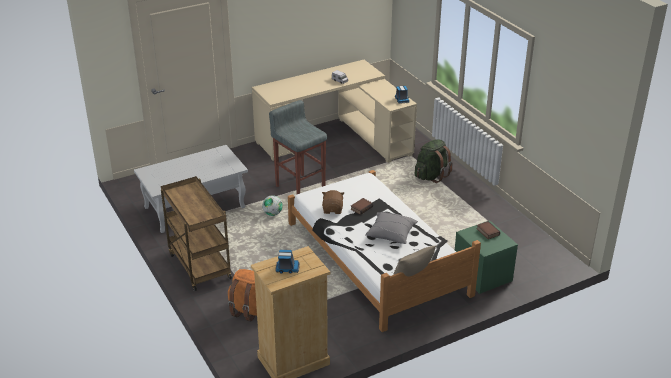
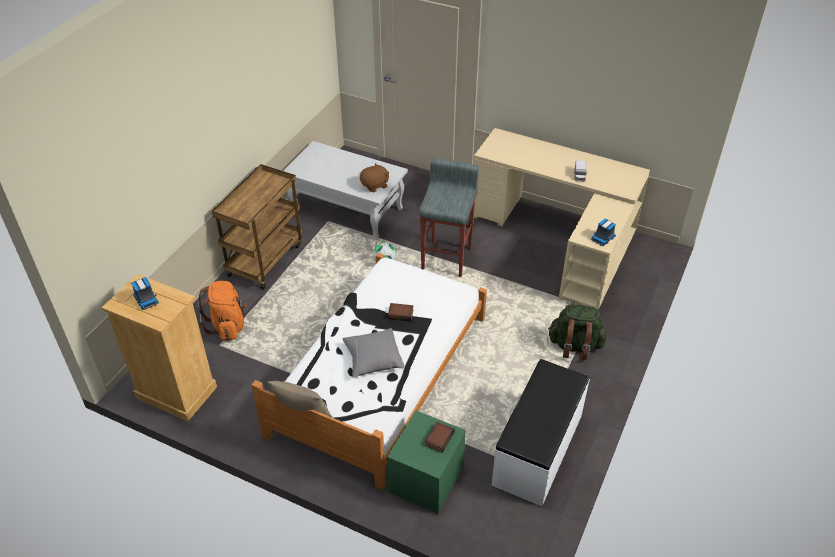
camera: 55 degrees right, 10 degrees up
(333, 210) = (378, 295): brown plush toy -> brown plush toy (375, 185)
(497, 224) = (538, 450): none -> white bench

